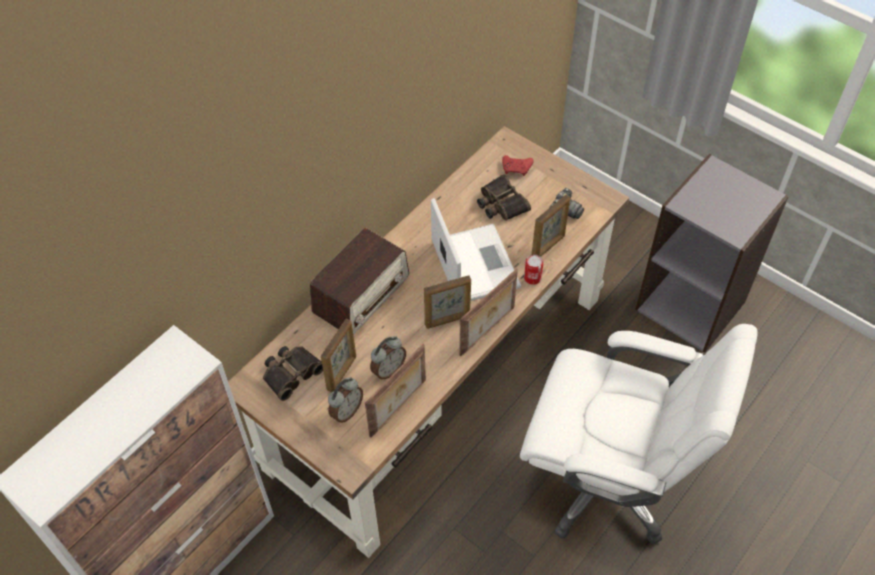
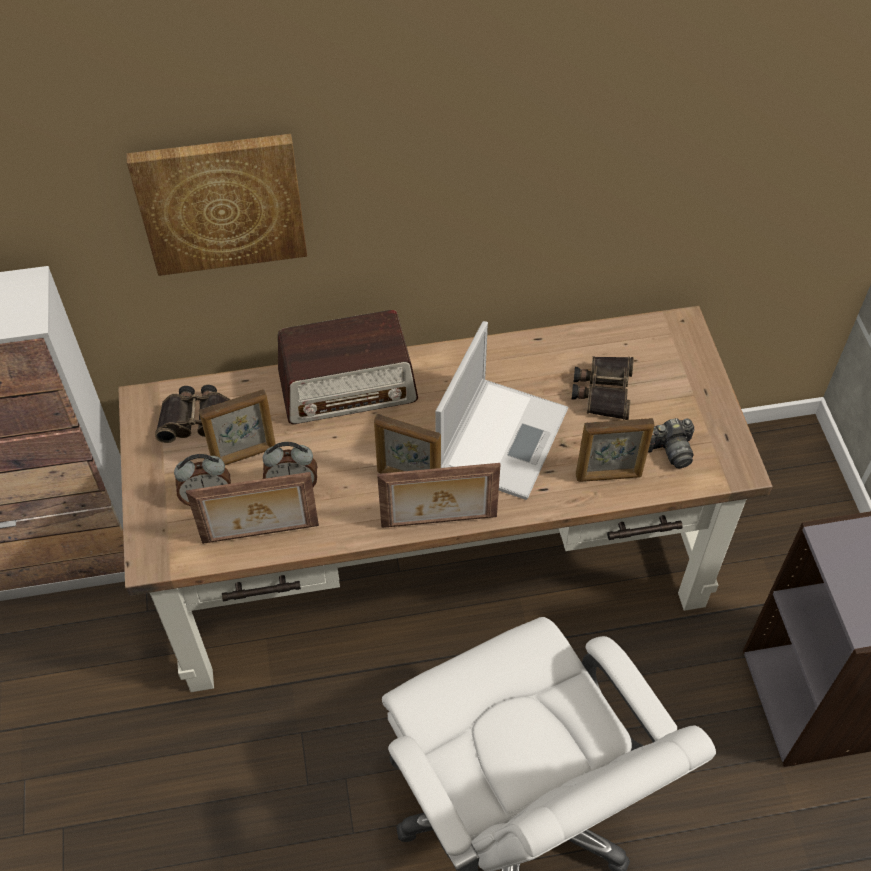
camera: 40 degrees right, 0 degrees up
(263, 214) = (221, 202): none -> picture
(517, 168) = (663, 363): red game controller -> none
(532, 278) = (552, 499): can -> none

